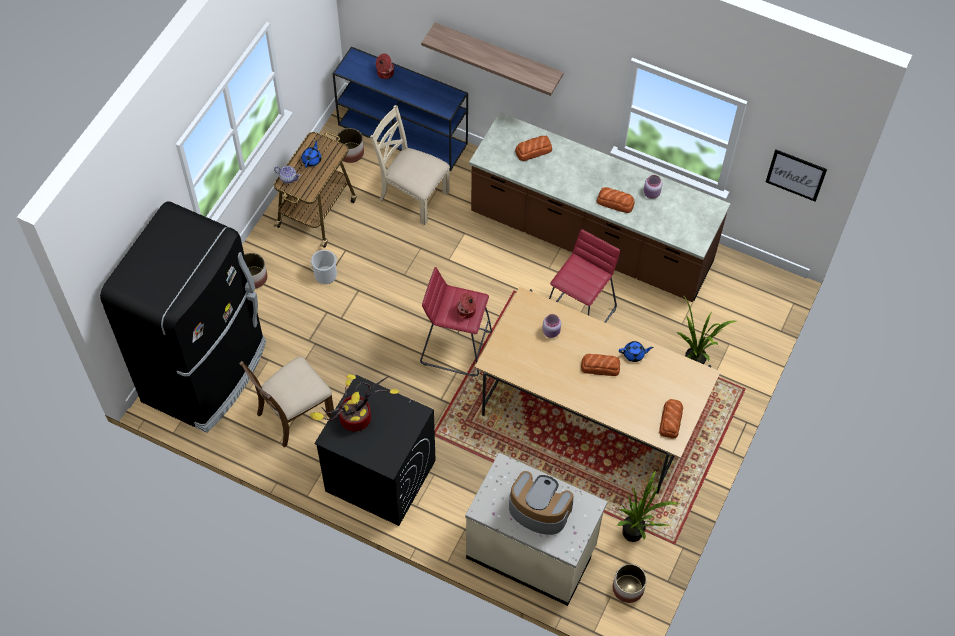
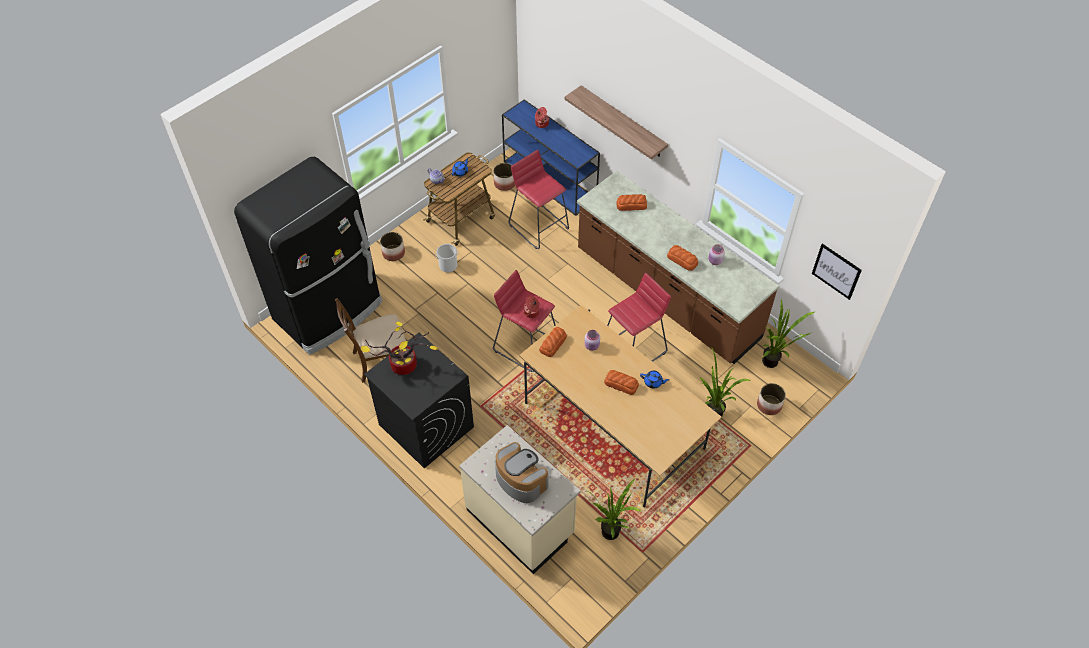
camera: 20 degrees right, 5 degrees down
(412, 196) = (539, 226): beige chair -> red stool
(627, 588) = (589, 576): planter -> planter (769, 405)
(671, 420) = (663, 443): bread -> bread (553, 343)
(736, 287) = (773, 363): none -> potted plant

